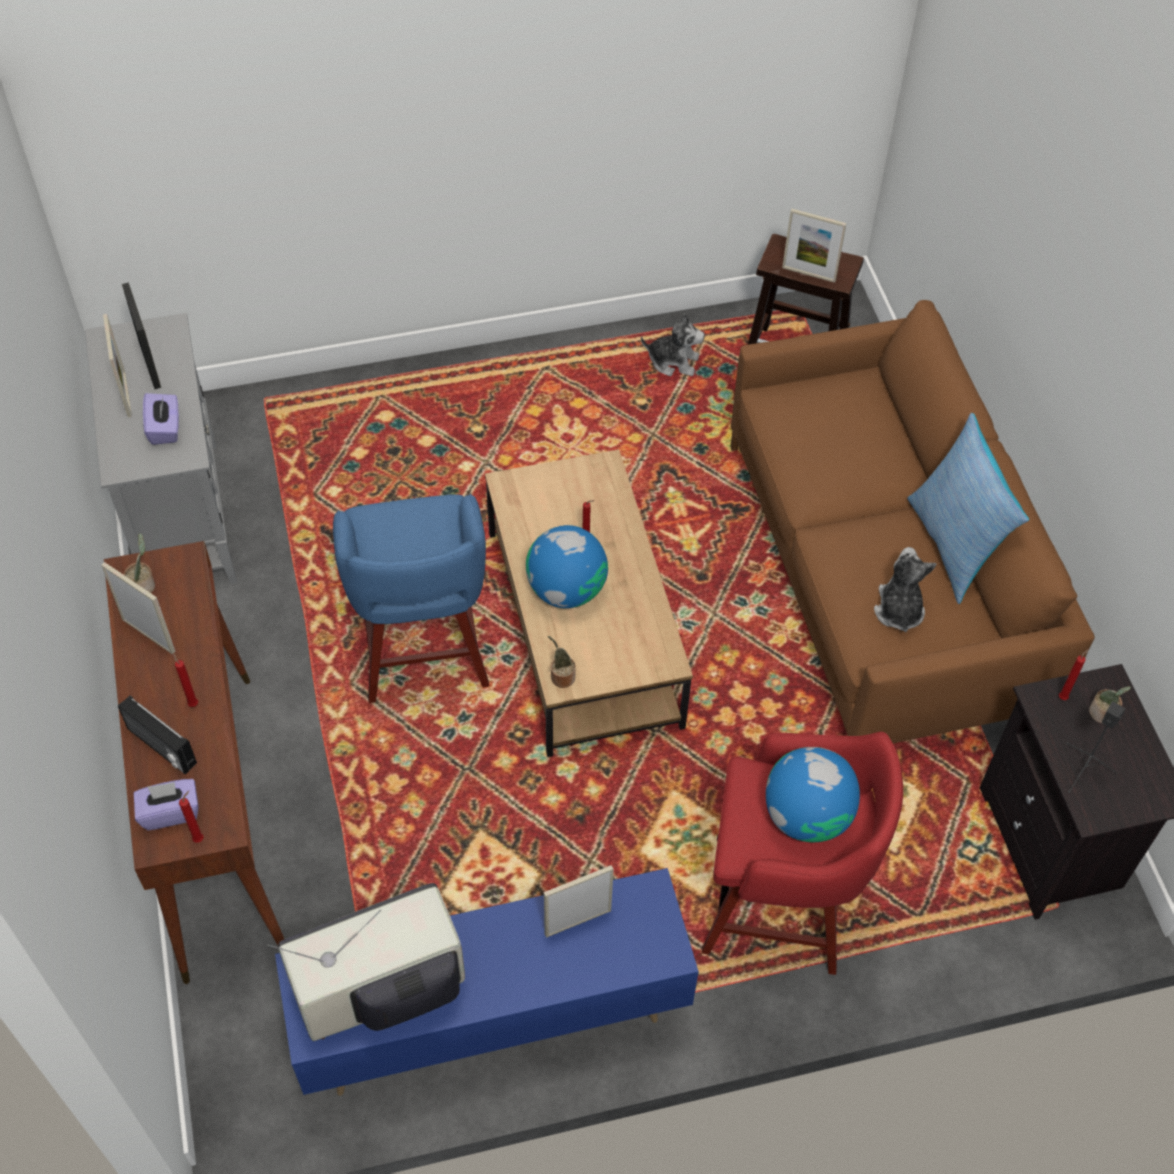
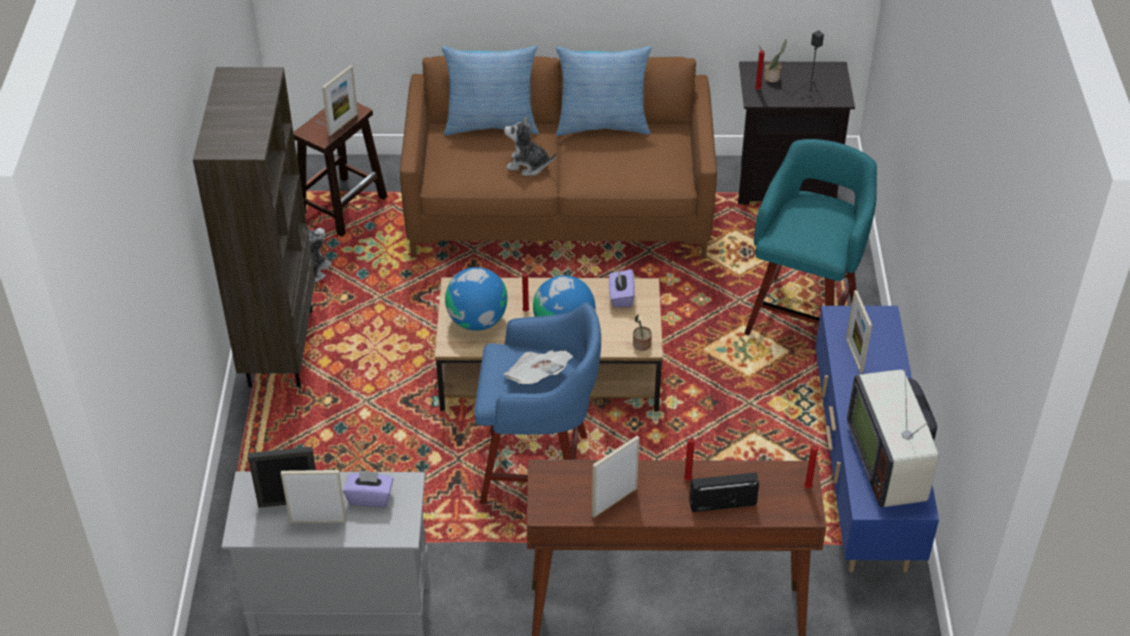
camera: 75 degrees left, 10 degrees down
(143, 585) = (562, 501): potted plant -> none
(160, 747) = (722, 503): radio -> radio turned 150 degrees counterclockwise
(170, 812) = (781, 501): purple tissue box -> purple tissue box (621, 297)
(404, 551) = (538, 377): none -> newspaper
(545, 366) = (279, 347): none -> brown bookcase
(781, 904) = (803, 314): red stool -> turquoise stool
(807, 815) = (814, 217): globe -> globe (477, 320)
(898, 609) = (646, 161): plush toy -> plush toy (528, 165)
(900, 425) = (491, 124): none -> pillow

